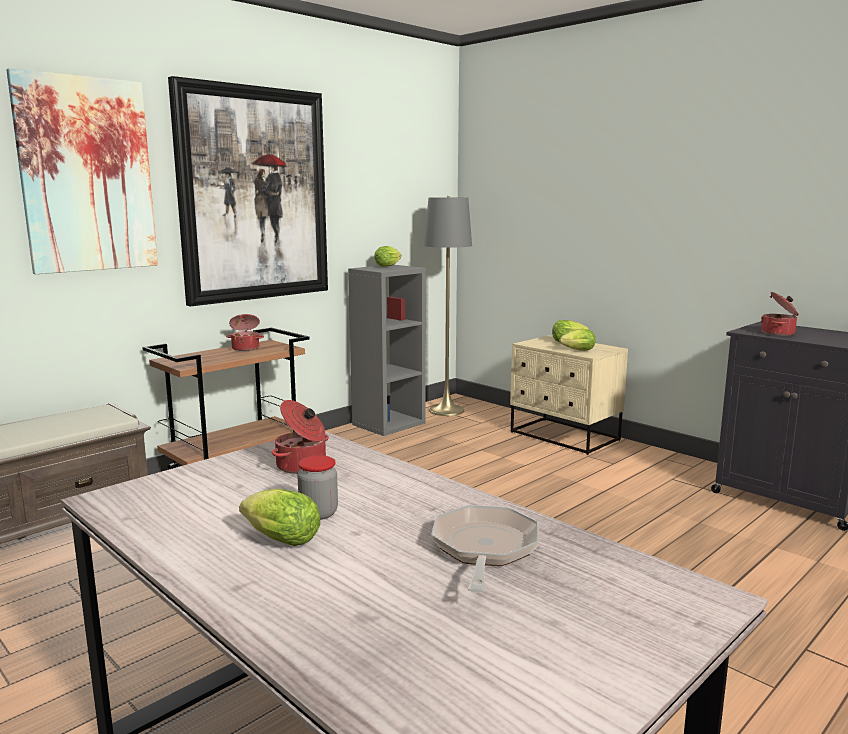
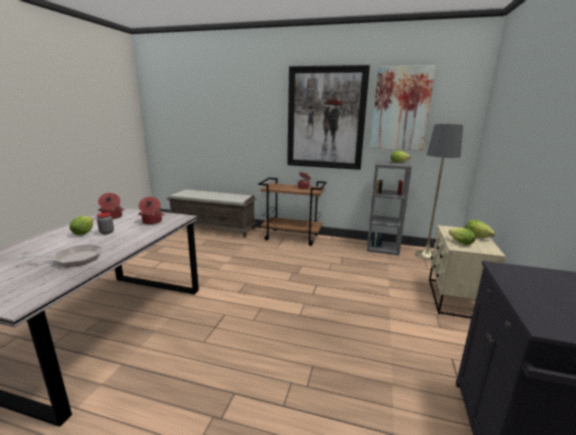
camera: 60 degrees right, 5 degrees up
(87, 175) = (255, 109): picture -> picture (400, 109)
(779, 333) = (524, 281): cooking pot -> cooking pot (112, 217)

